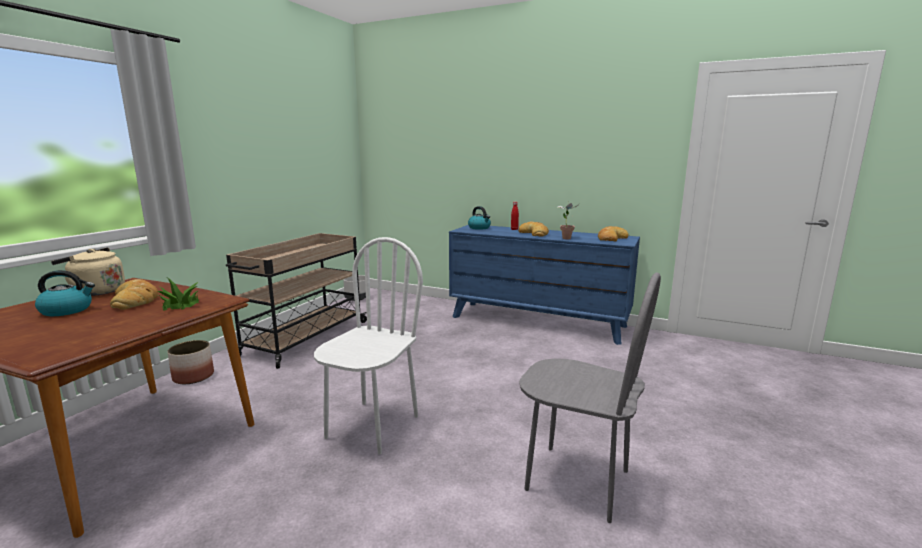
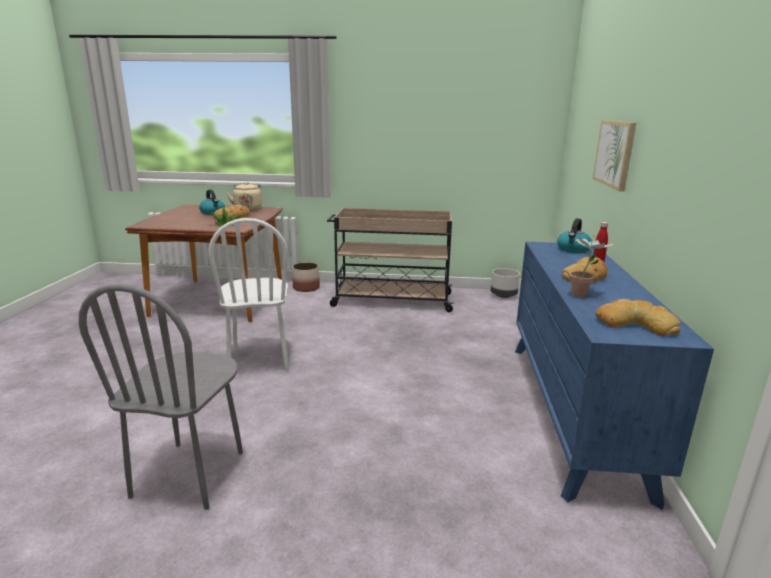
camera: 70 degrees right, 5 degrees up
(372, 426) = (259, 360): white chair -> white chair turned 75 degrees clockwise
(475, 161) = (614, 153): none -> picture

